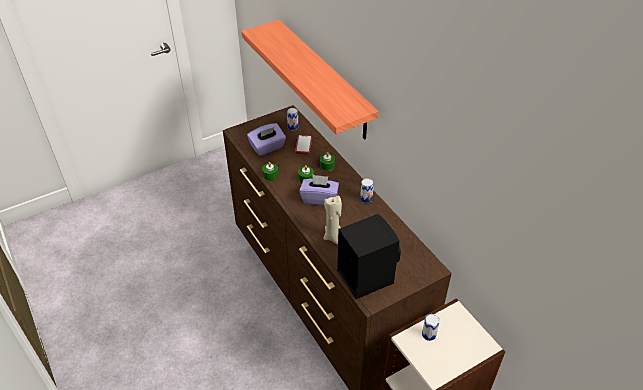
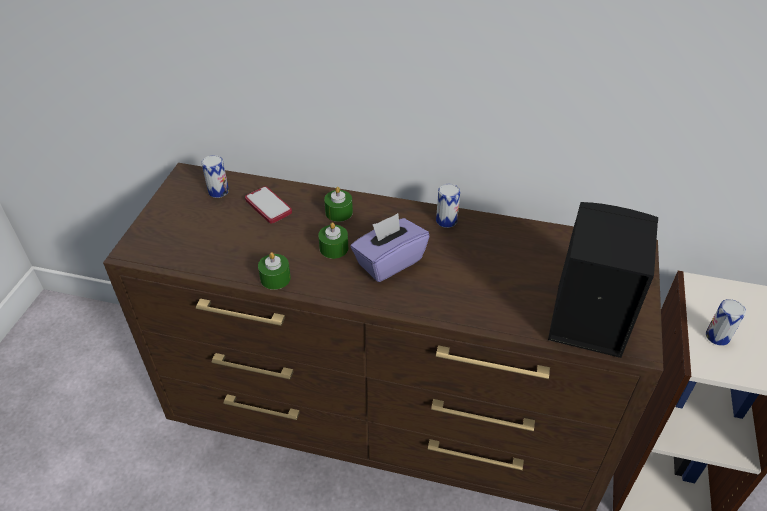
camera: 45 degrees left, 0 degrees up
(267, 147) = (217, 242): purple tissue box -> none
(324, 79) = (256, 72): shelf -> none
(333, 236) = (476, 298): beige candle -> none

